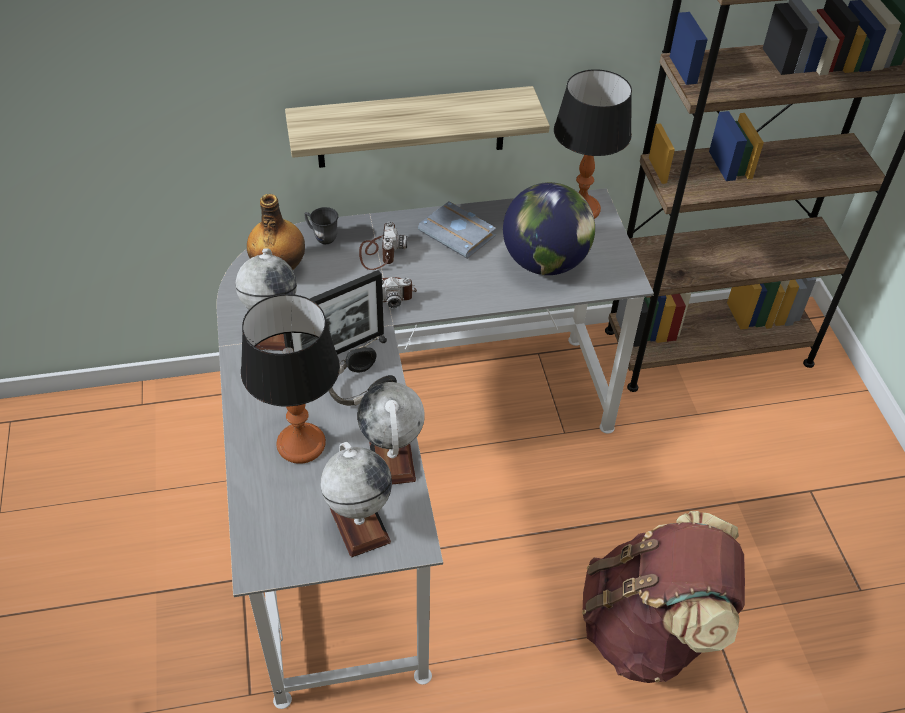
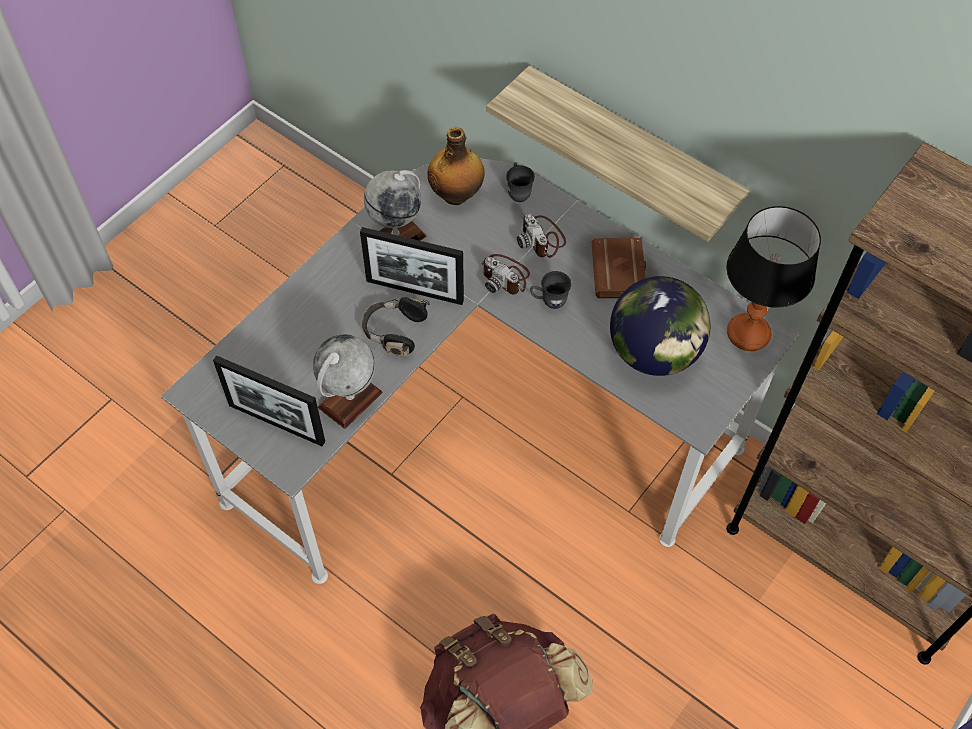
camera: 50 degrees right, 10 degrees up
(302, 444) = (312, 337): table lamp -> none
(359, 525) = (276, 423): globe -> picture frame
(380, 252) = (542, 239): camera -> camera turned 105 degrees clockwise
(438, 285) = (549, 301): none -> grey mug
(459, 234) = (620, 273): grey book -> brown book

